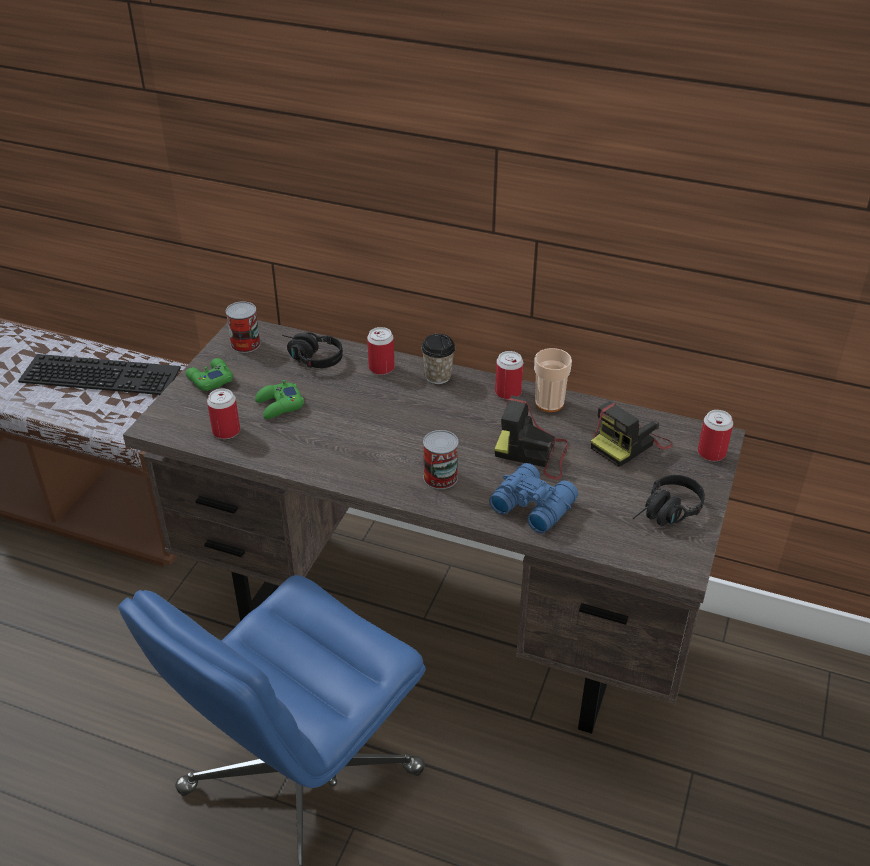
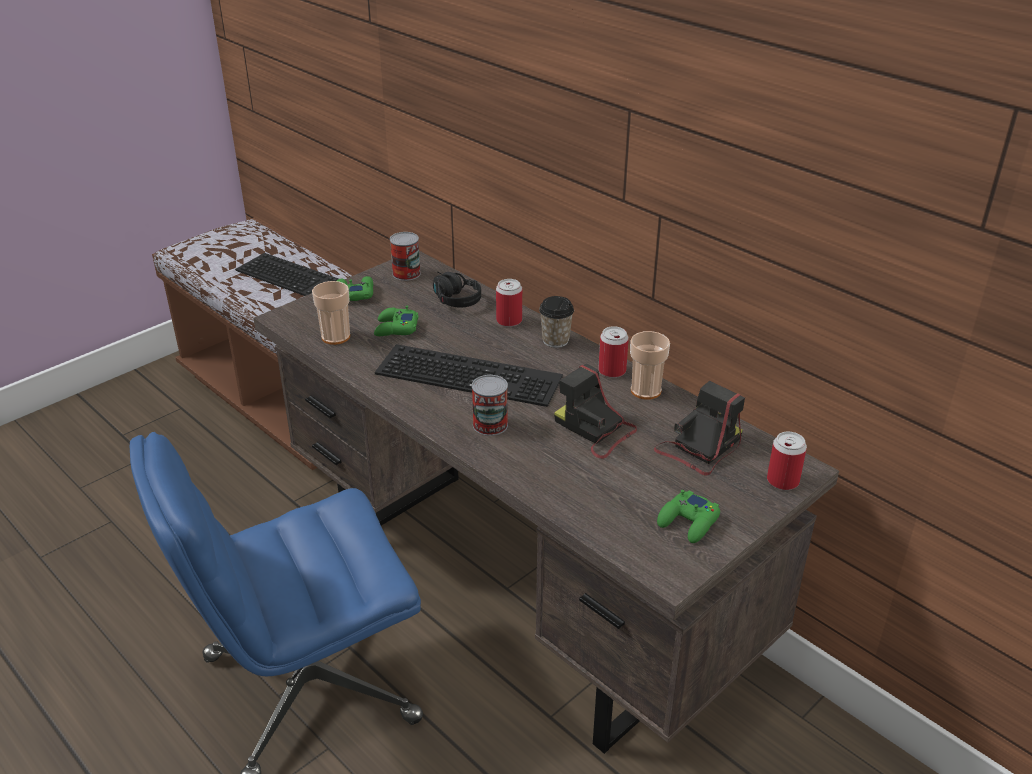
camera: 25 degrees right, 5 degrees down
(226, 431) = (335, 337): can -> cup
(386, 431) = (471, 373): none -> keyboard
(532, 504) = (559, 473): blue binoculars -> none
(629, 444) = (700, 448): camera -> camera turned 150 degrees clockwise
(666, 514) = (688, 522): black headphones -> green game controller

